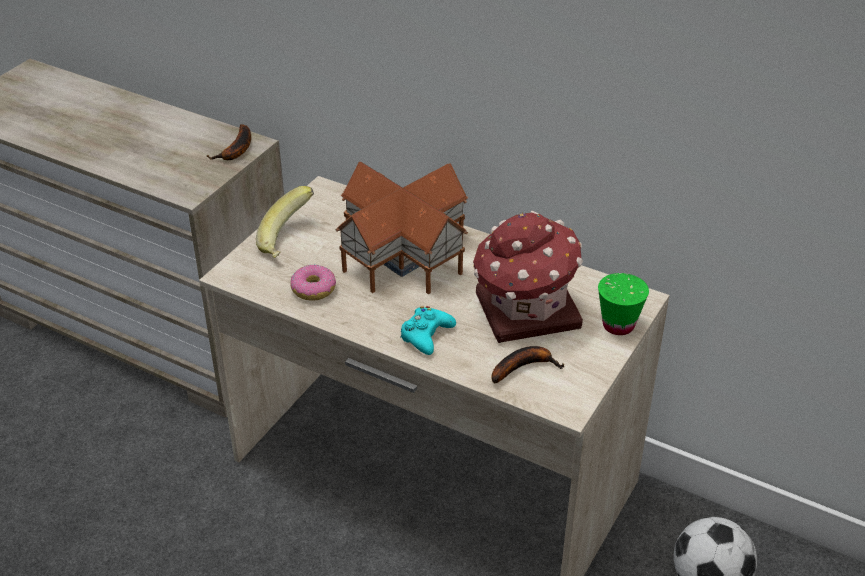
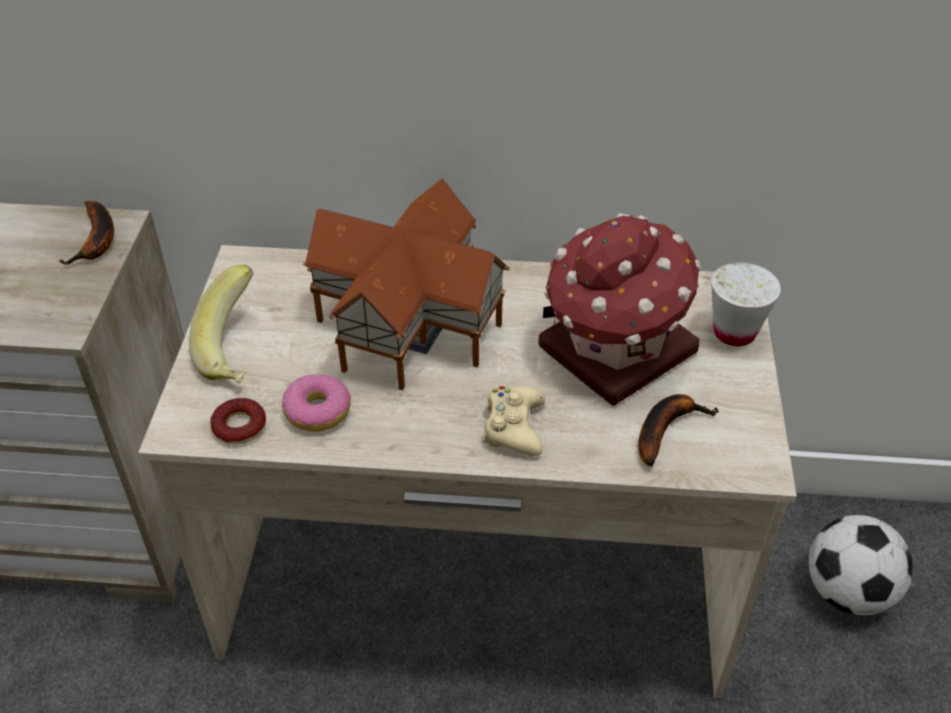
camera: 25 degrees left, 5 degrees up
(263, 283) = (239, 426): none -> donut
(426, 335) = (514, 428): turquoise game controller -> beige game controller
(618, 325) = (734, 332): green cup -> white cup

